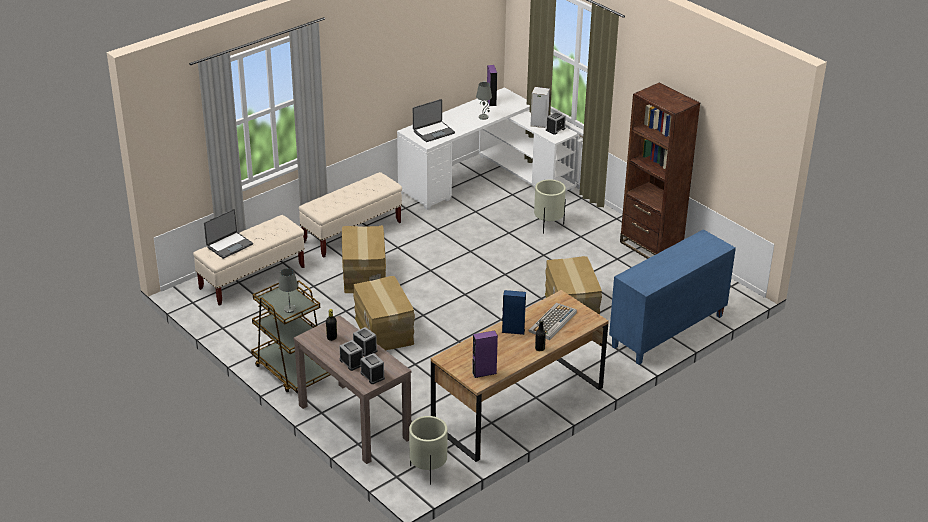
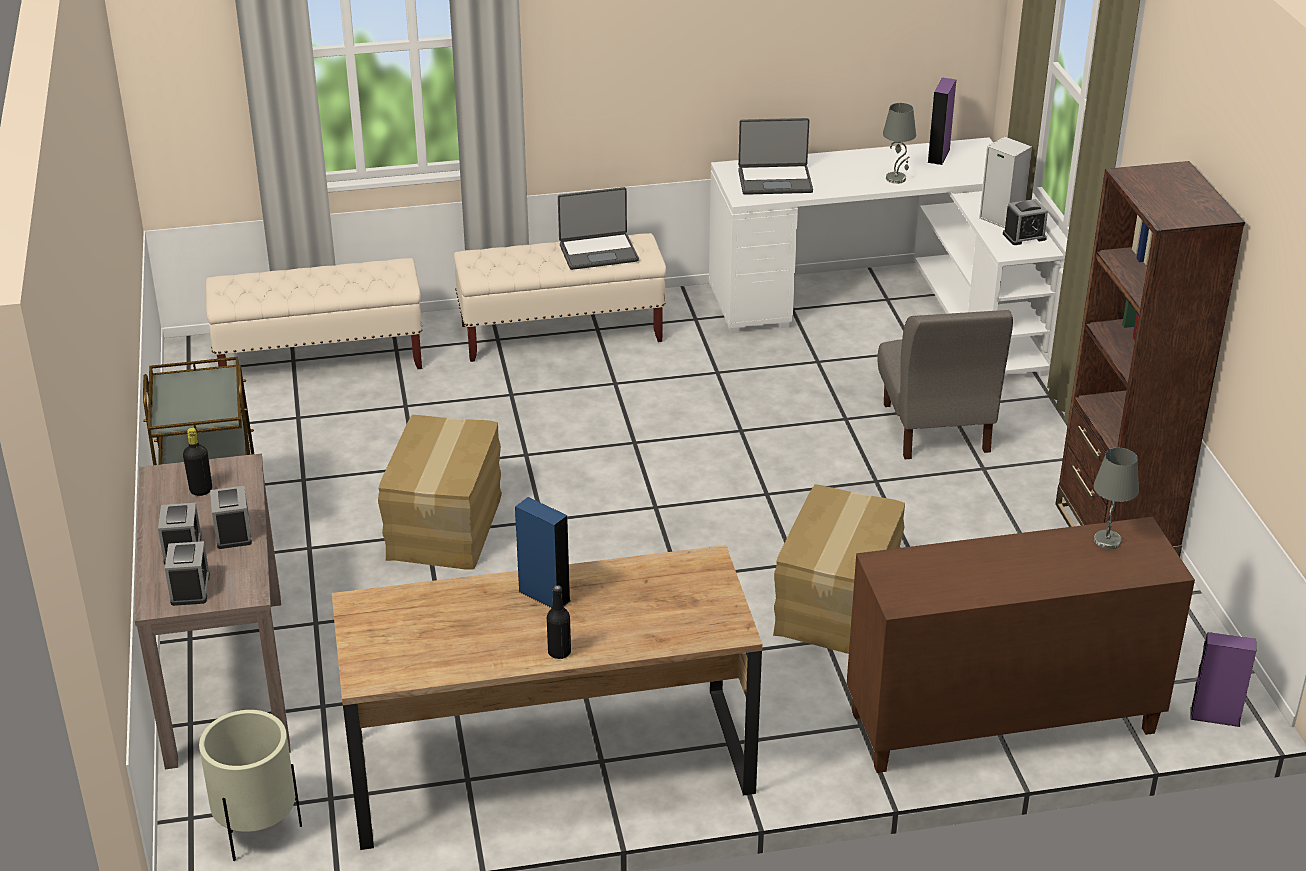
camera: 30 degrees right, 0 degrees up
(229, 245) = (269, 283): laptop -> laptop (598, 252)
(290, 309) = (186, 414): grey table lamp -> grey table lamp (1107, 541)
(363, 275) = (508, 413): cardboard box -> none
(484, 373) = (399, 662): purple speaker -> purple speaker (1215, 716)
(548, 225) = (935, 428): beige planter -> grey chair
(552, 322) = (641, 606): keyboard -> none
(667, 332) = (1001, 724): blue cabinet -> brown cabinet

